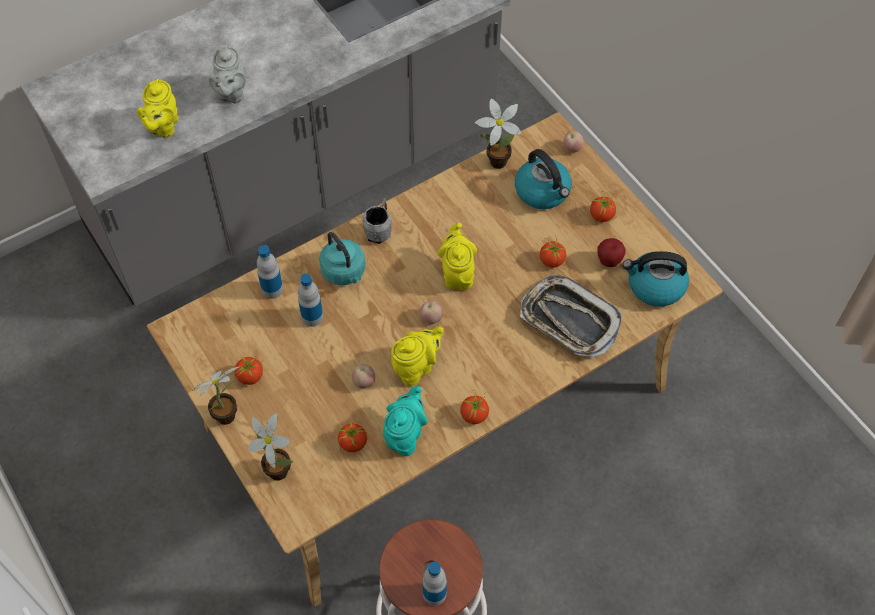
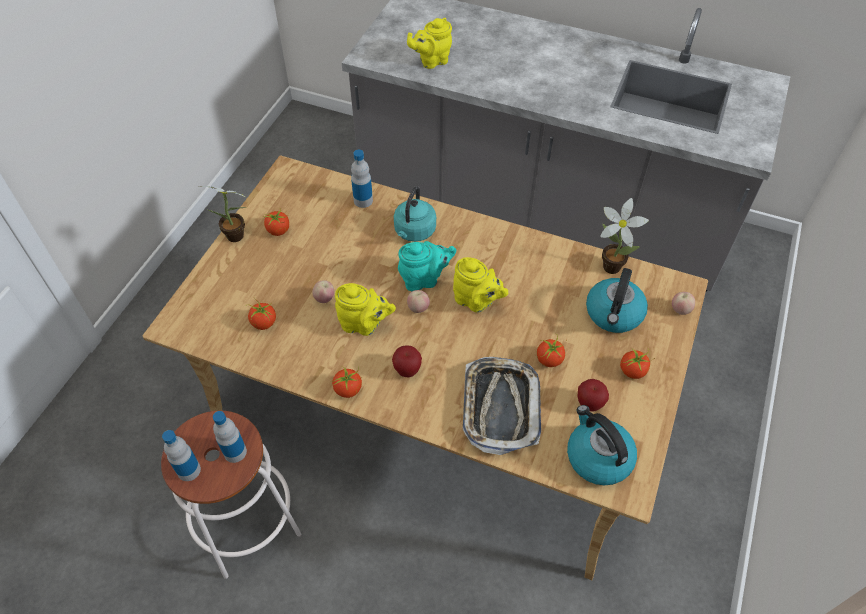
camera: 55 degrees right, 5 degrees down
(231, 93) = (495, 76): grey teapot -> none
(277, 468) = (210, 289): potted plant -> none
(312, 317) = (358, 236): bottle -> bottle (235, 452)
(379, 231) = (471, 231): grey mug -> none
(405, 435) = (295, 352): turquoise teapot -> turquoise teapot (424, 279)
(457, 273) = (476, 301): yellow teapot -> yellow teapot turned 75 degrees clockwise
(487, 362) = (407, 370): none -> apple

